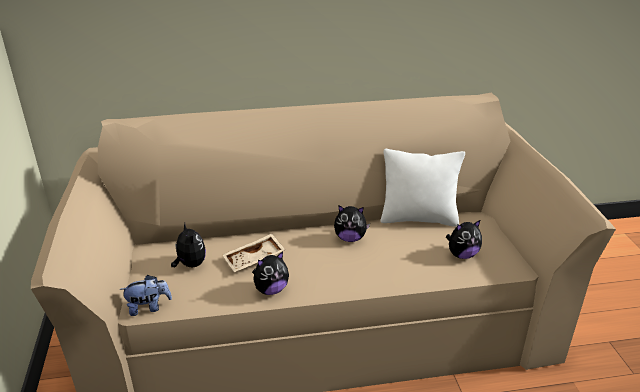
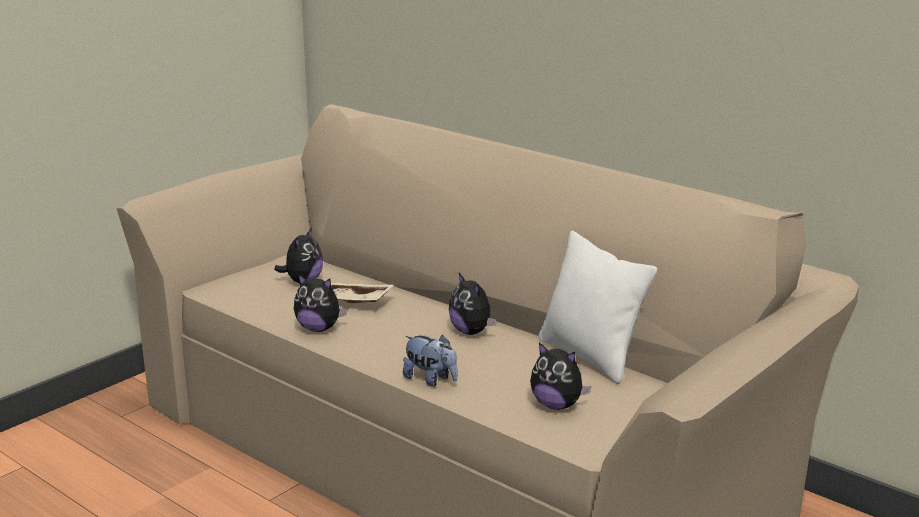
camera: 50 degrees right, 10 degrees down
(148, 307) = (218, 292): plush toy -> plush toy (431, 380)

